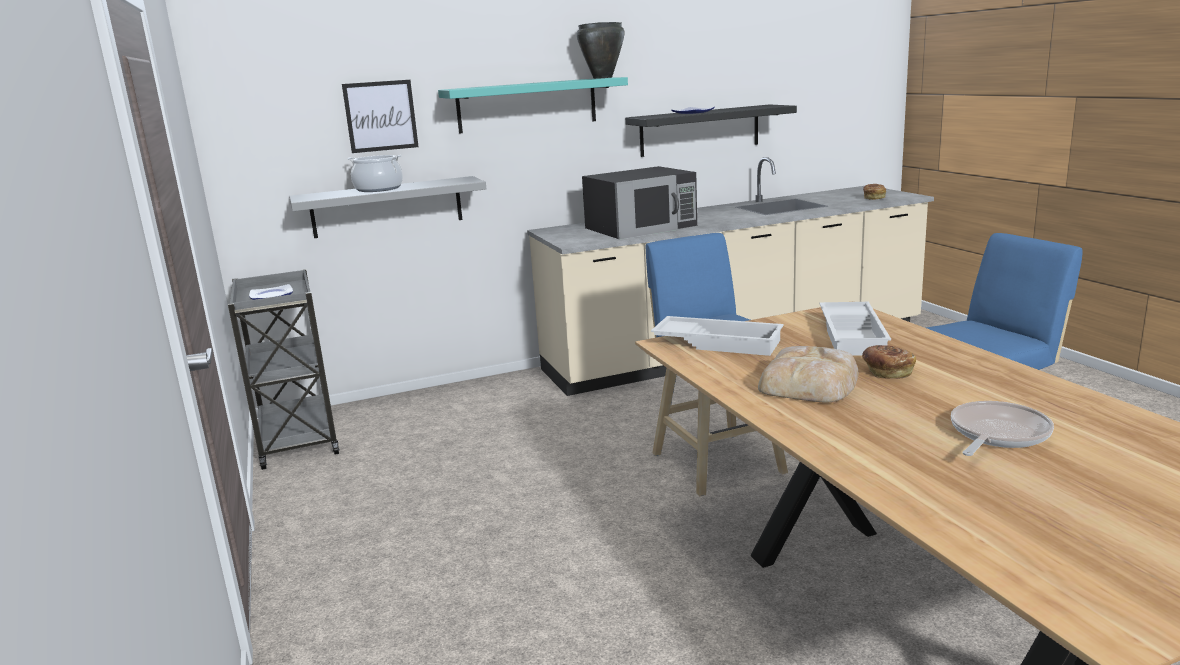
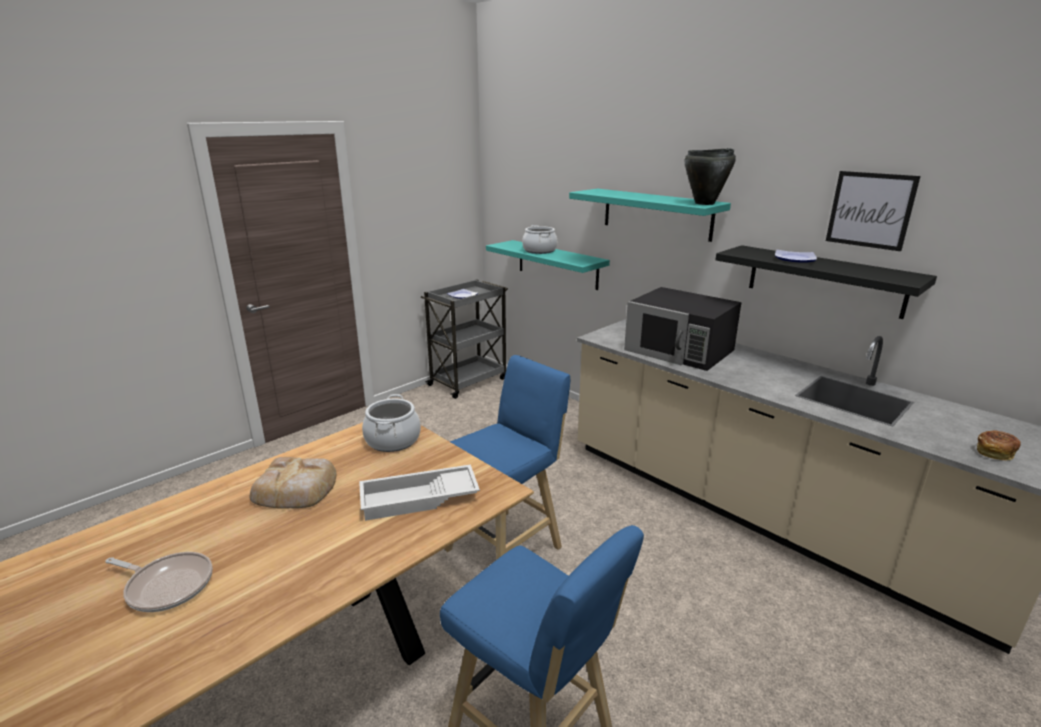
camera: 65 degrees right, 5 degrees up
(380, 116) = (562, 200): picture -> picture (870, 210)
(387, 207) = (557, 264): grey shelf -> turquoise shelf
(718, 342) = (393, 440): white tray -> cooking pot
(886, 372) = (319, 523): bread -> none

